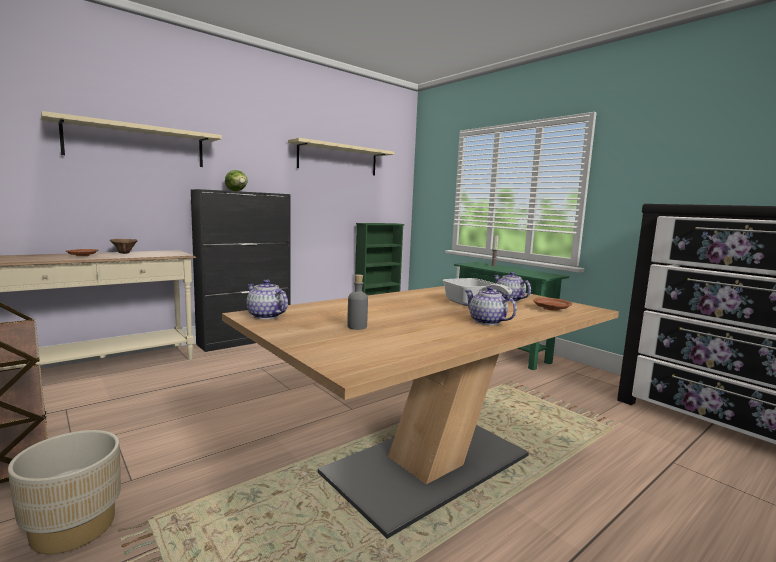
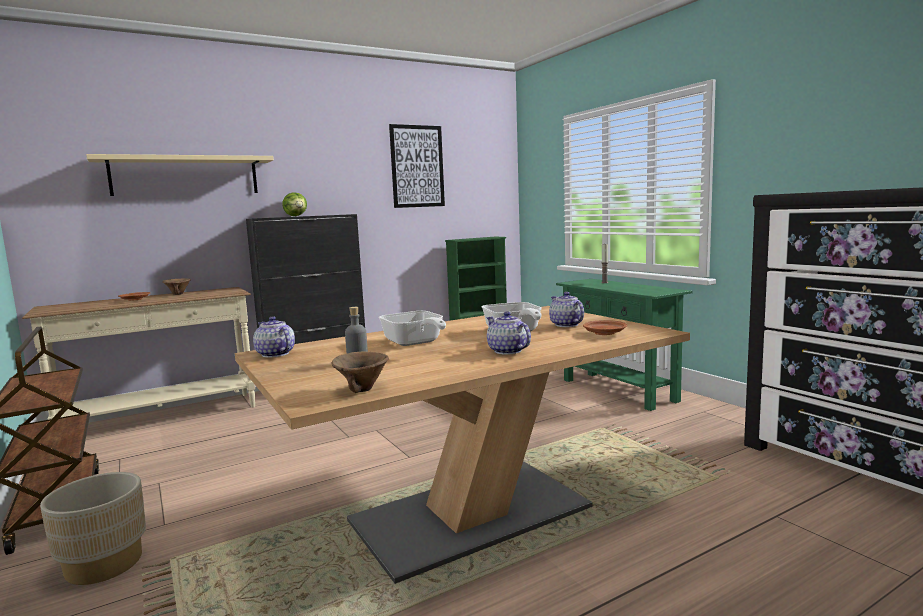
camera: 10 degrees right, 0 degrees up
(338, 159) = (417, 166): beige shelf -> picture
(390, 356) = (362, 389): none -> brown bowl
(393, 310) = (414, 343): none -> frying pan

